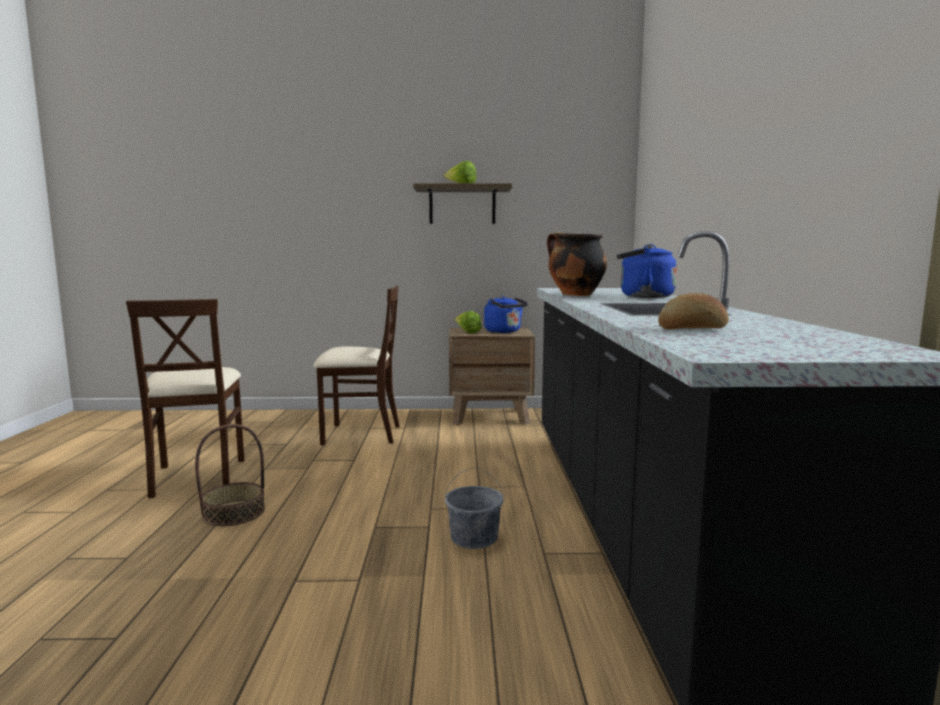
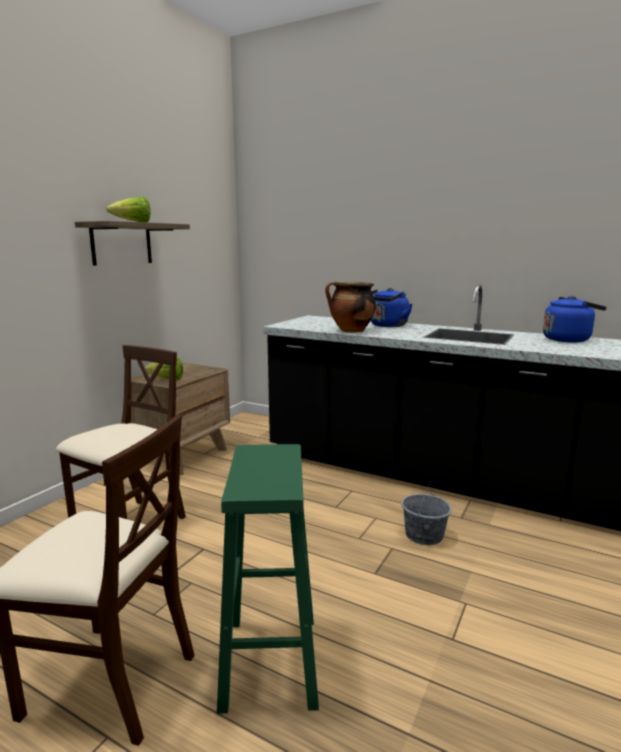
camera: 60 degrees left, 5 degrees up
(234, 512) = (270, 659): basket -> green stool
(504, 331) = (191, 371): blue kettle -> blue kettle (568, 339)
(693, 329) = (585, 349): bread -> none

